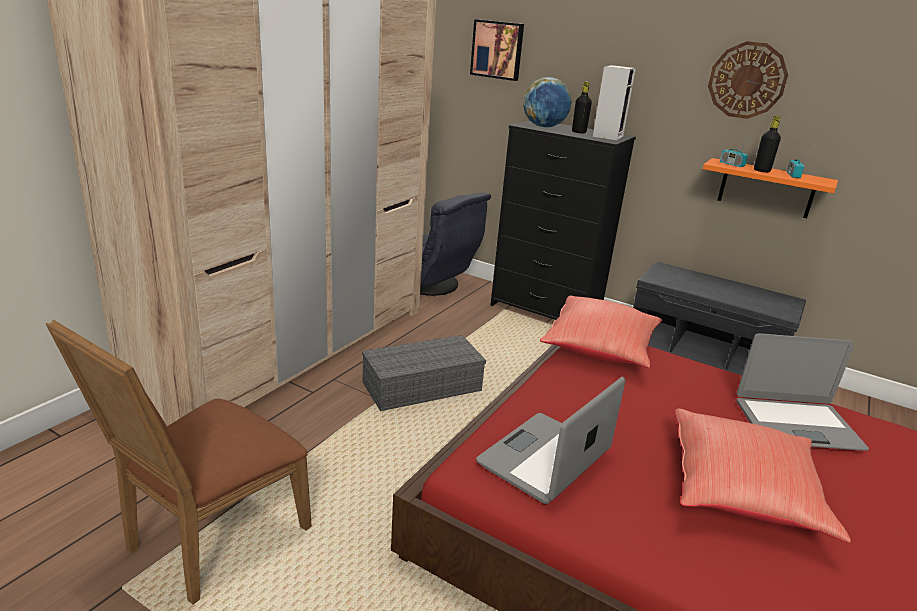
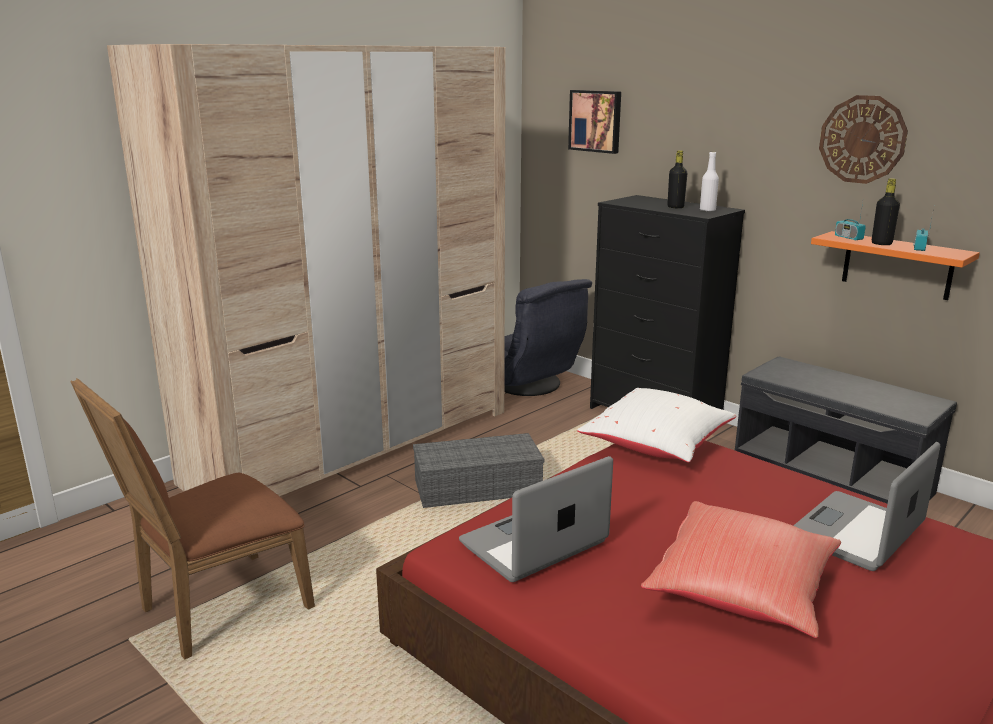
camera: 15 degrees right, 5 degrees down
(544, 127) = (638, 203): globe -> none
(600, 349) = (657, 446): red pillow -> white pillow
(607, 136) = (707, 210): speaker -> white bottle
(796, 424) = (856, 532): laptop -> laptop turned 120 degrees clockwise

